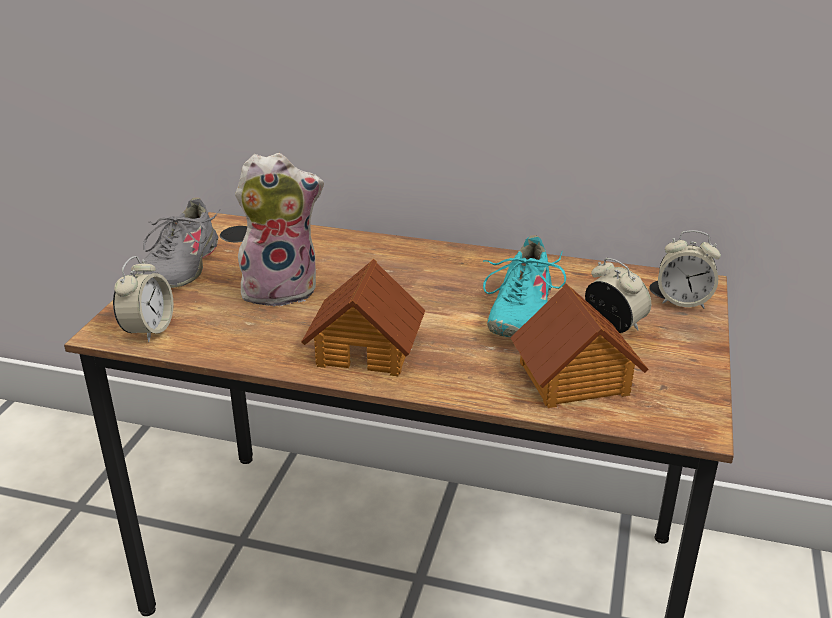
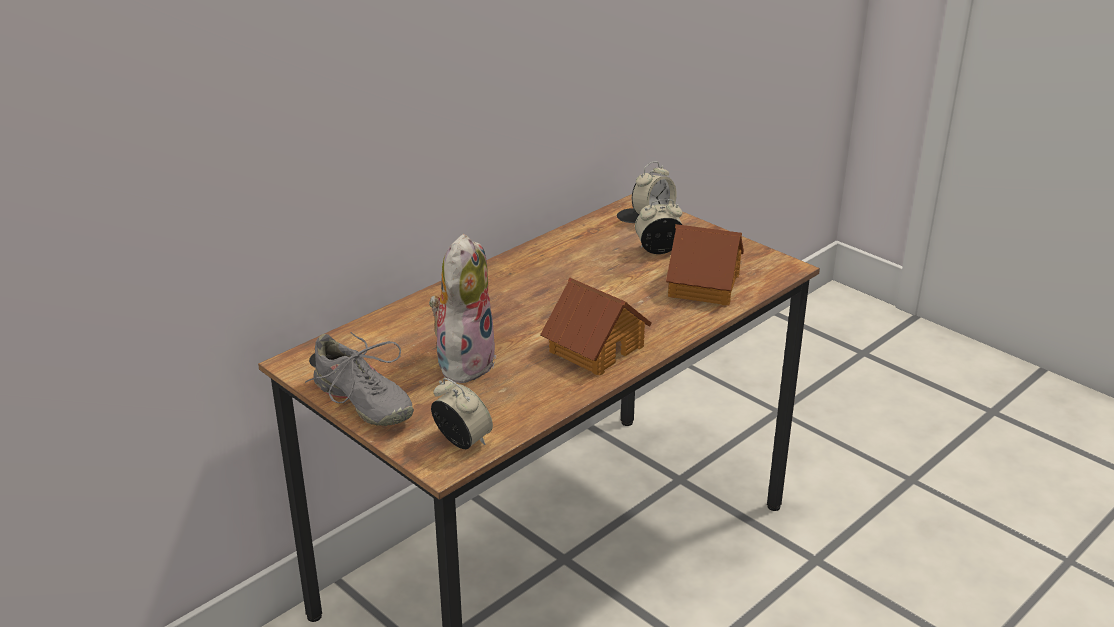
camera: 60 degrees left, 0 degrees up
(519, 311) = (605, 275): turquoise shoe -> none

